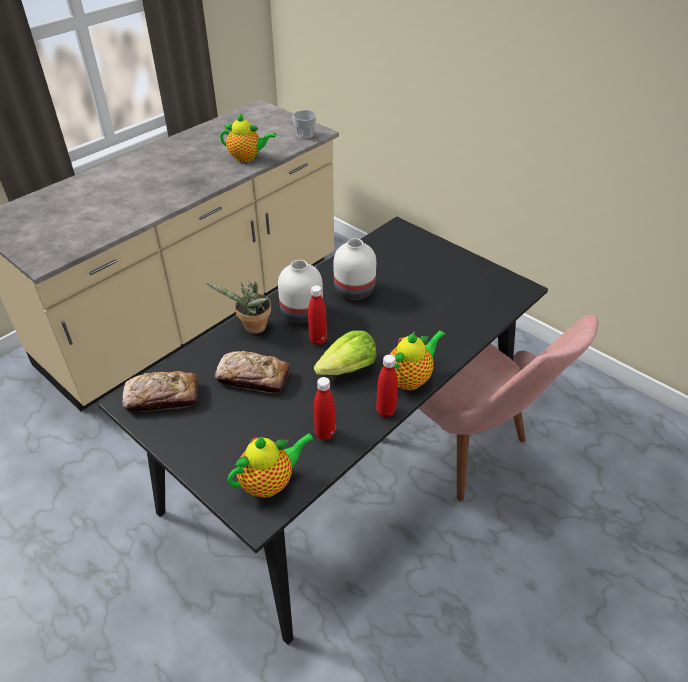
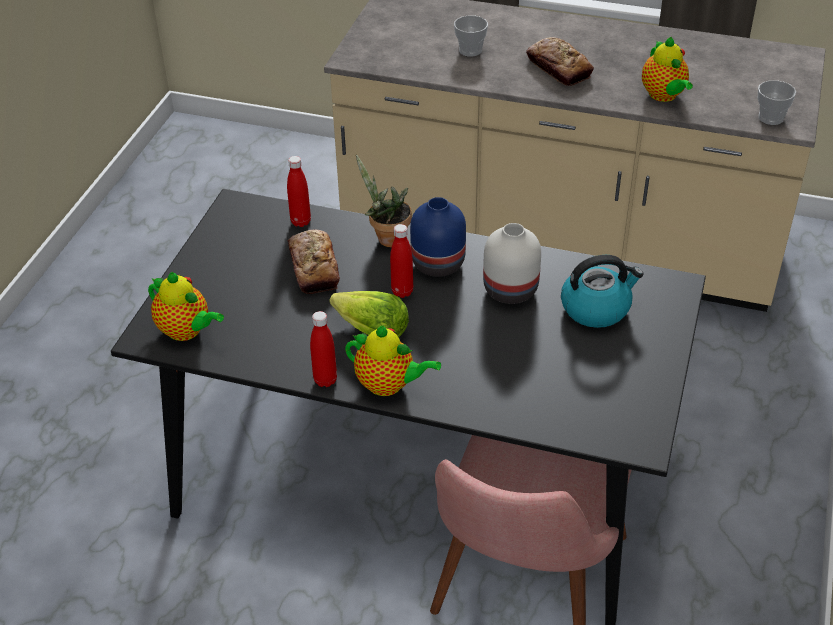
camera: 65 degrees right, 0 degrees up
(107, 207) = (470, 50): none -> cup
(162, 397) = (251, 221): bread -> bread (558, 68)
(301, 312) = (439, 263): white vase -> blue vase
(325, 433) = (267, 346): red bottle -> red bottle (300, 222)
(396, 263) = (596, 308): none -> kettle

